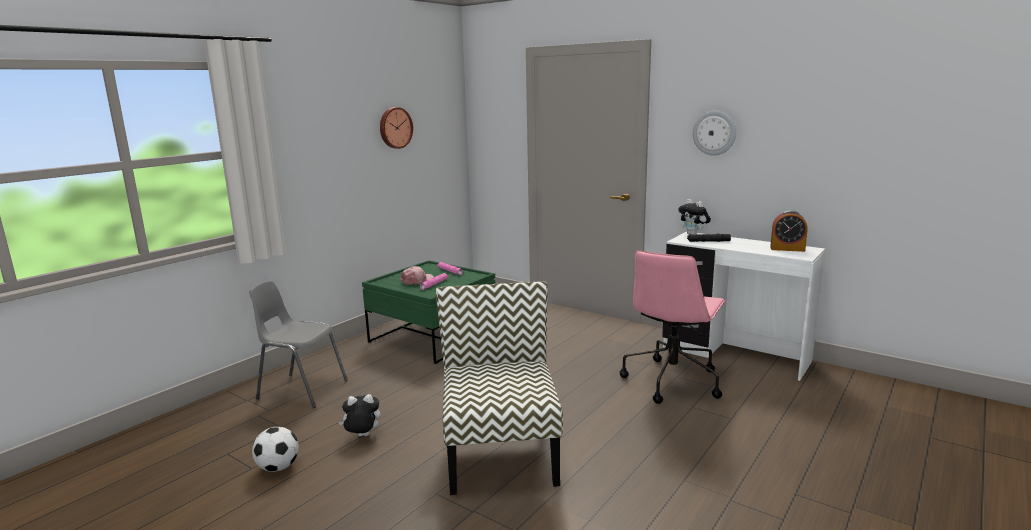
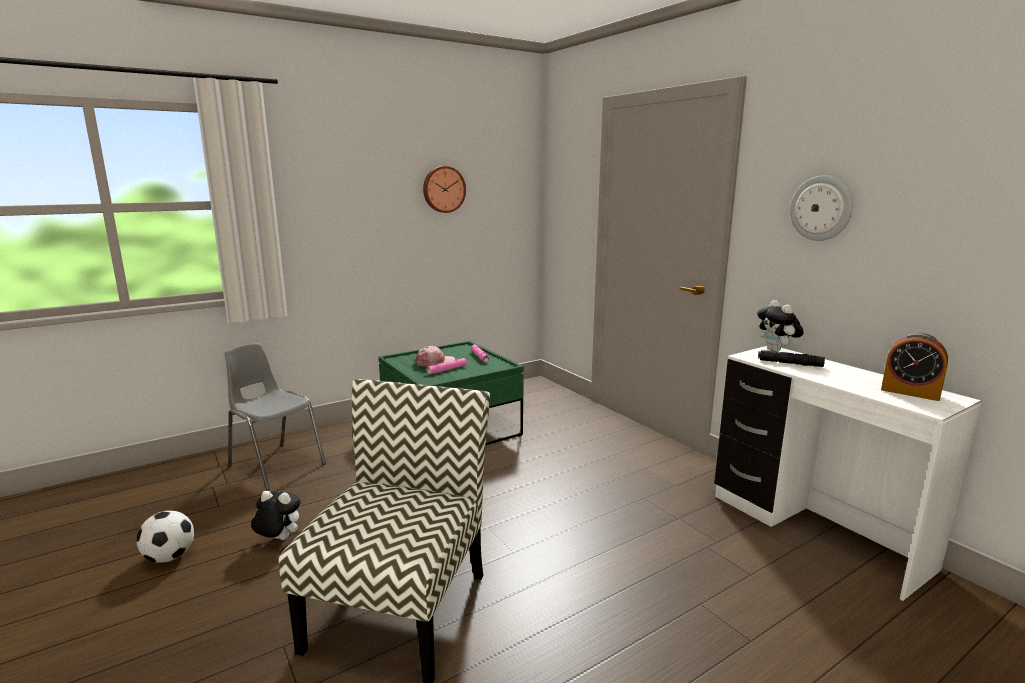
camera: 20 degrees right, 0 degrees up
(672, 380) = (697, 551): pink office chair -> none

